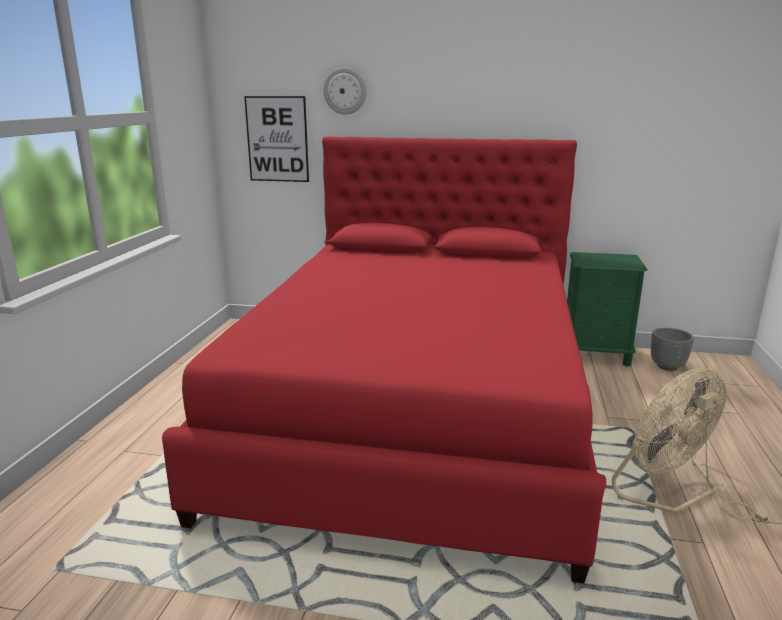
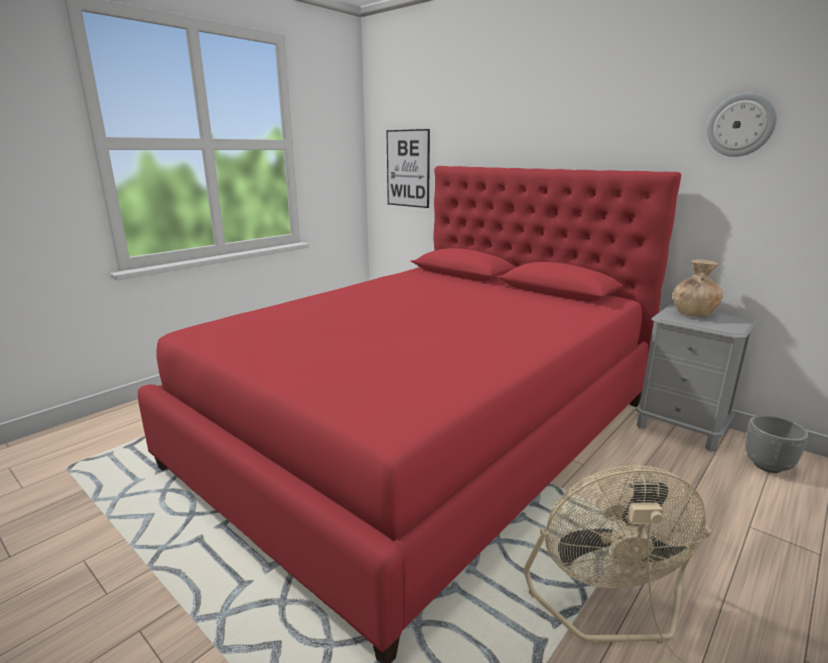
camera: 30 degrees right, 0 degrees up
(345, 91) = (460, 123): wall clock -> wall clock (740, 125)
(596, 355) = (681, 428): green nightstand -> grey nightstand
(597, 257) = (693, 314): none -> brown vase

